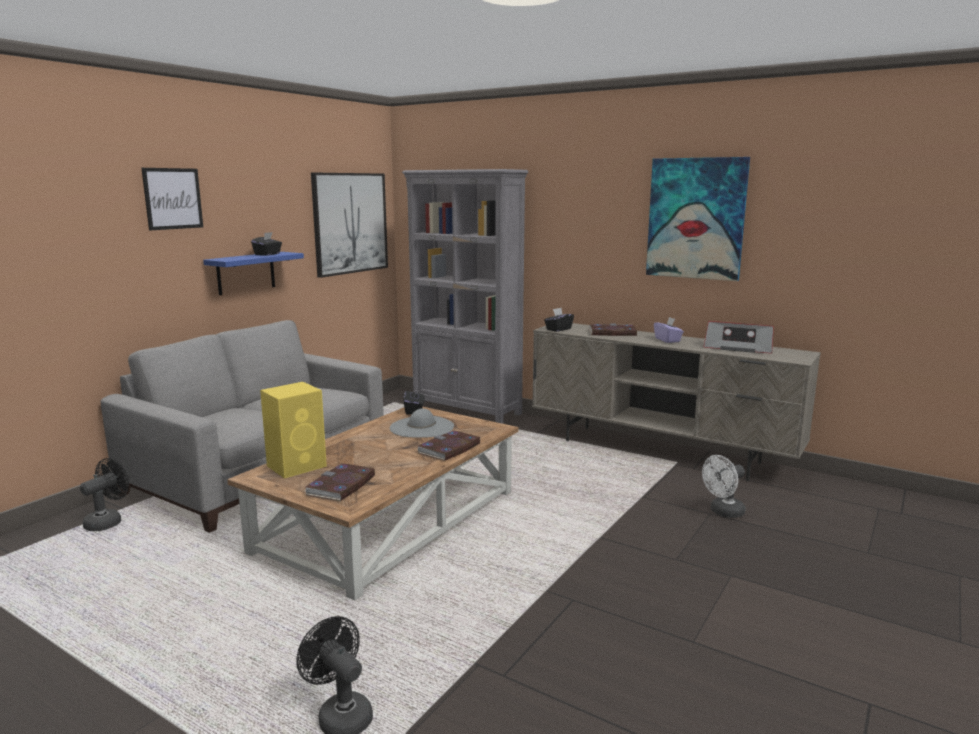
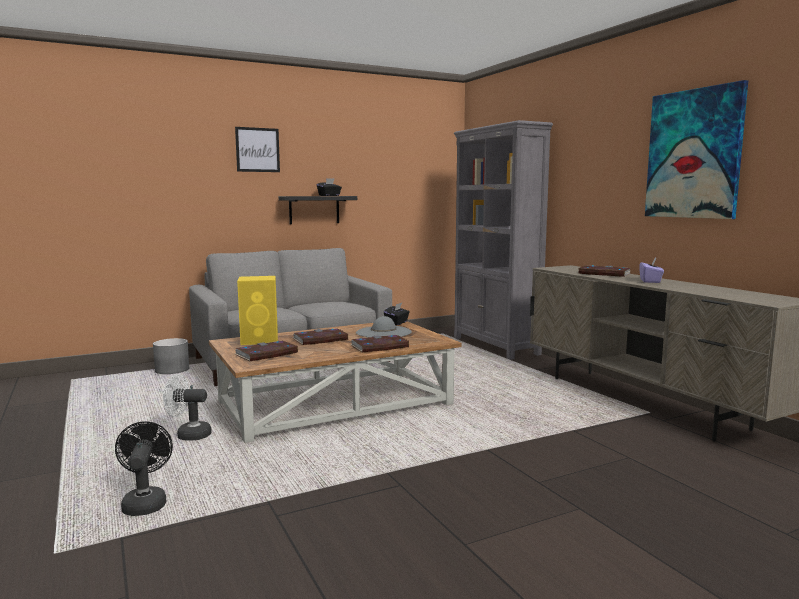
camera: 30 degrees right, 5 degrees down
(108, 521) = (172, 370): black fan -> grey planter
(246, 273) = (314, 210): blue shelf -> black shelf
(350, 223) = (416, 178): picture -> none
(369, 451) = (320, 339): none -> book
(558, 329) = (556, 269): black tissue box -> none
(723, 512) = (645, 460): white fan -> white fan (188, 435)
(738, 348) = (719, 291): radio -> none

